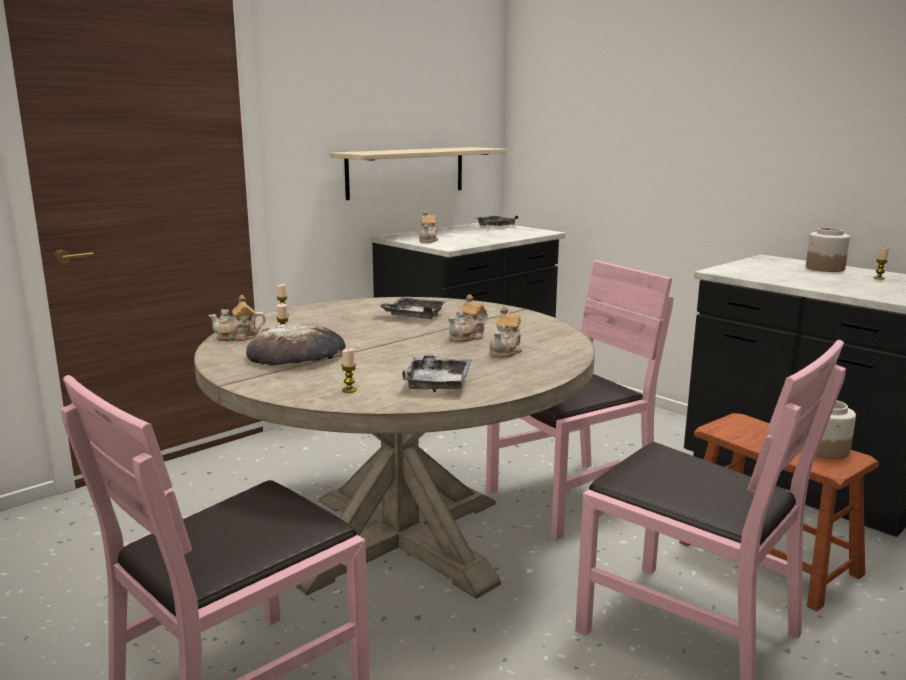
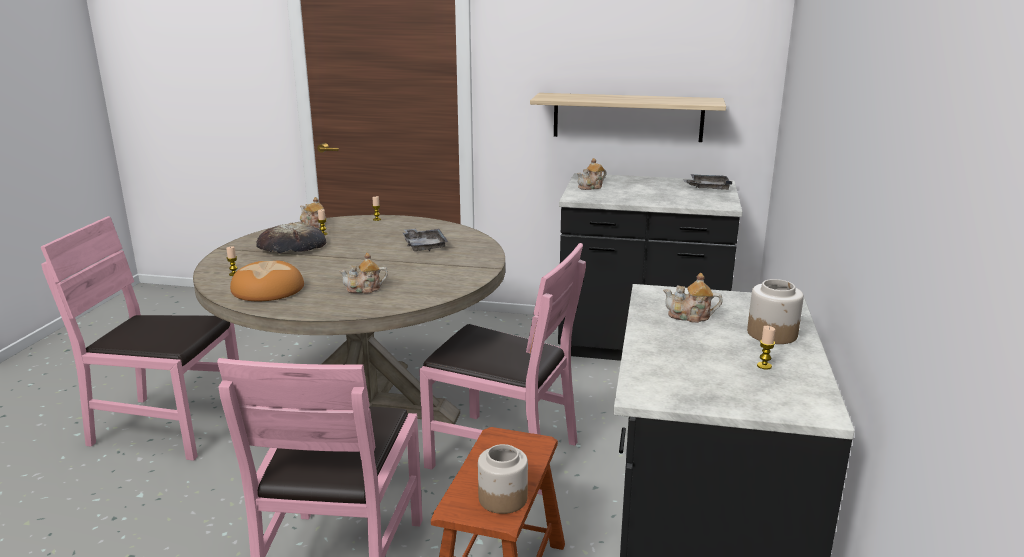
camera: 55 degrees right, 5 degrees up
(437, 383) = (268, 289): grey tray -> bread
(468, 337) = (388, 272): teapot -> teapot (690, 316)

